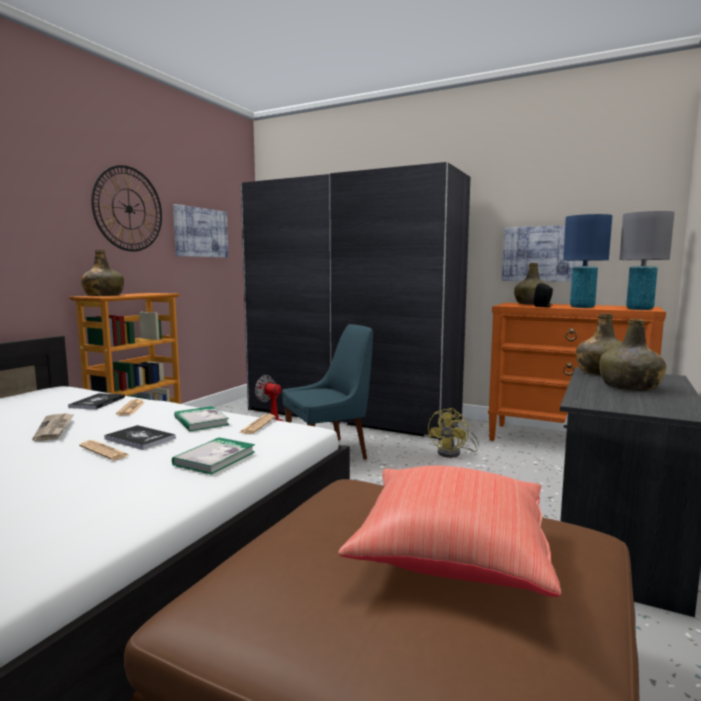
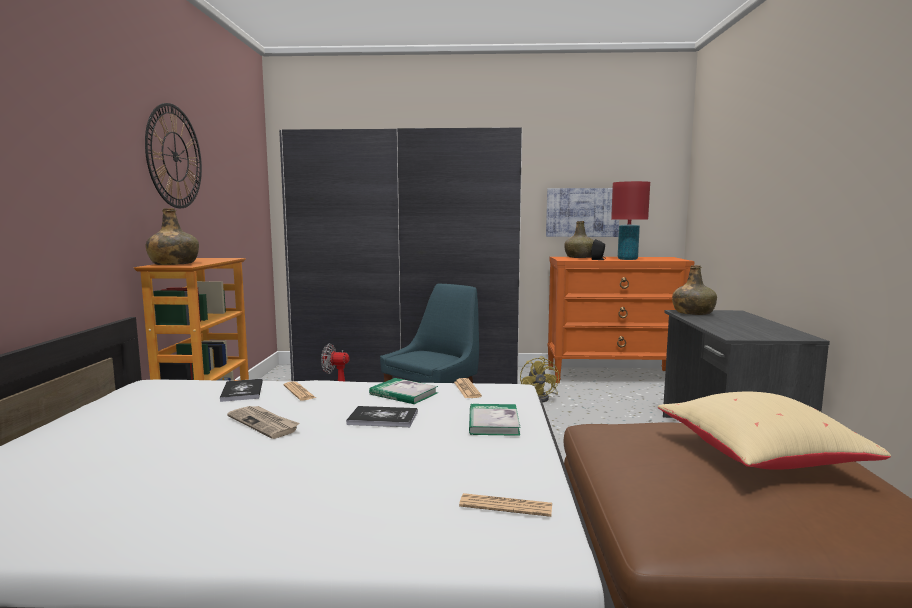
camera: 25 degrees left, 0 degrees up
(104, 451) = (375, 435): newspaper -> newspaper (506, 506)
(201, 232) = (230, 184): picture -> none
(450, 555) = (757, 457): red pillow -> beige pillow
(581, 307) = (627, 259): blue table lamp -> red table lamp
(629, 387) = (732, 322): green bottle -> none
(639, 309) = (671, 259): grey table lamp -> none

